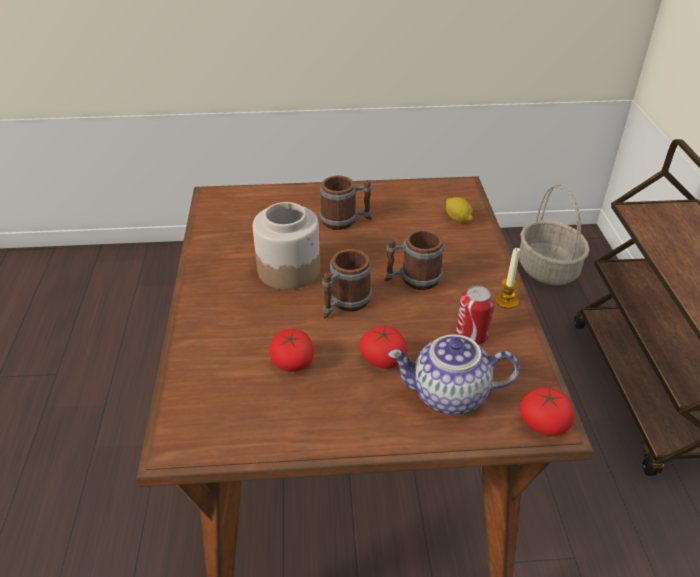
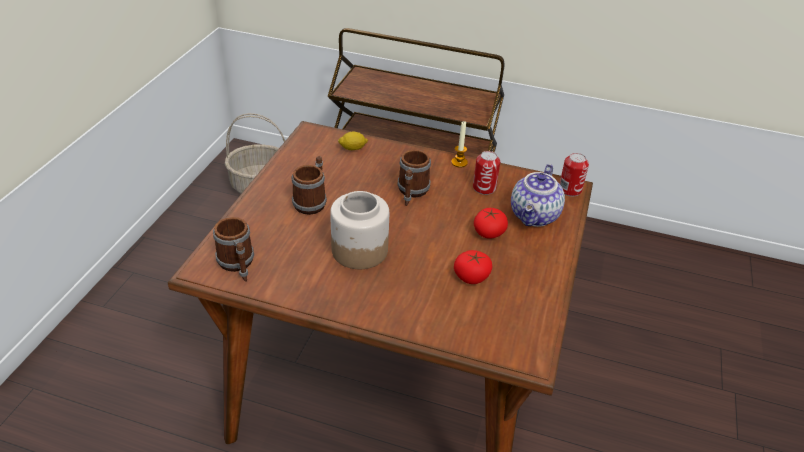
camera: 70 degrees left, 0 degrees up
(344, 303) = (420, 233): mug -> mug (238, 265)
(543, 423) = (570, 189): tomato -> can

